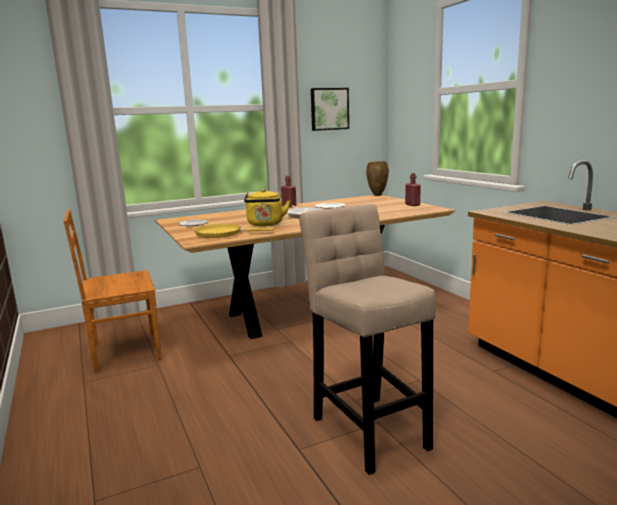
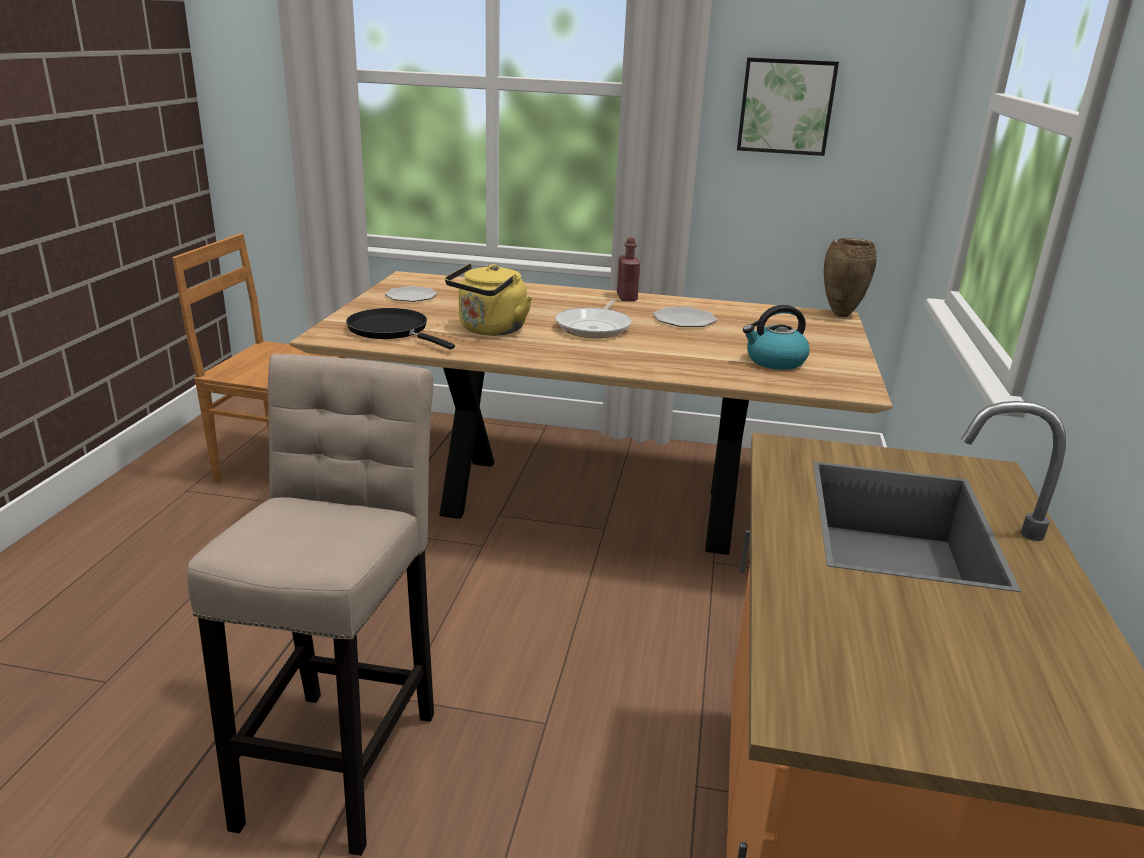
camera: 35 degrees right, 10 degrees up
(222, 234) = (392, 330): yellow frying pan -> black frying pan
(393, 209) = (774, 361): none -> kettle
(412, 205) = (838, 363): red bottle -> none

